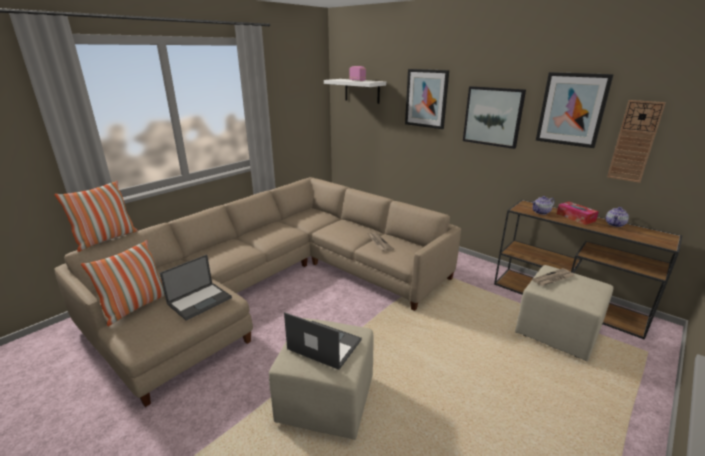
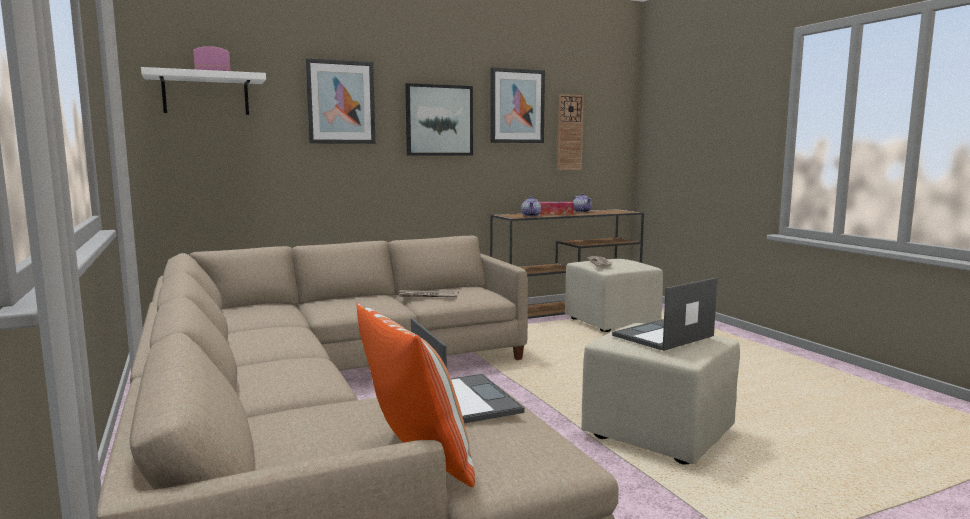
camera: 65 degrees left, 15 degrees down
(106, 239) = (157, 382): pillow -> none

